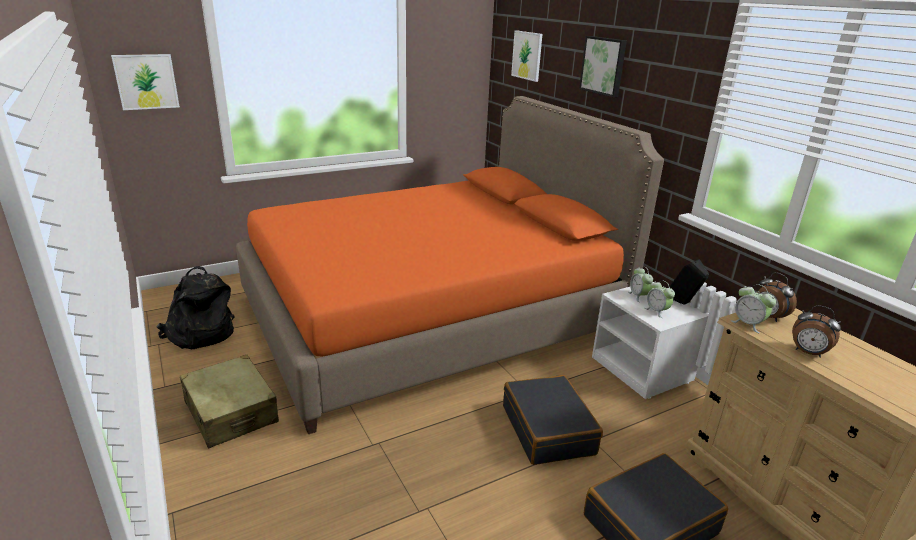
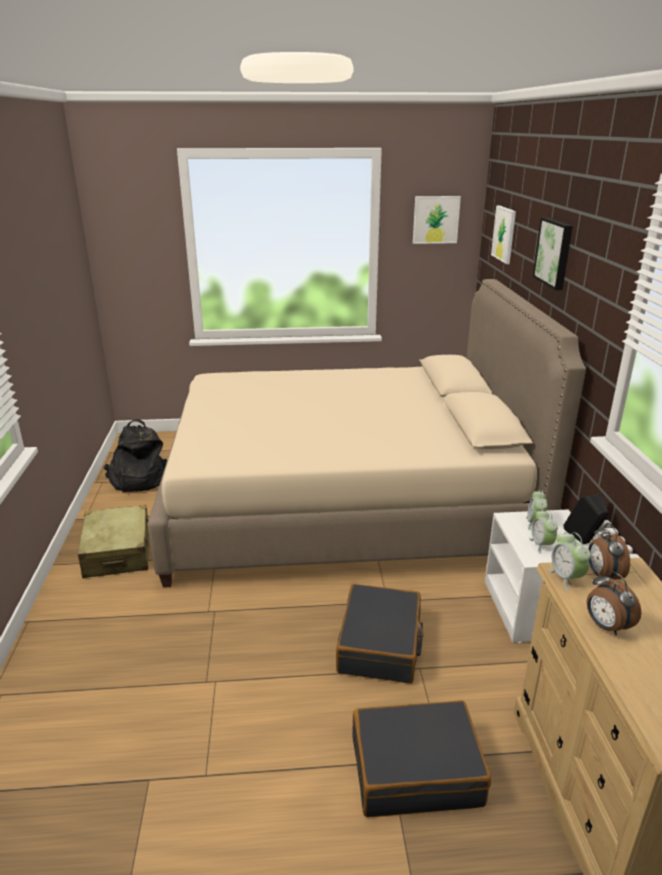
camera: 25 degrees right, 0 degrees up
(146, 81) = (130, 251): picture -> picture (436, 219)
(430, 317) = (343, 504): orange bed -> beige bed

